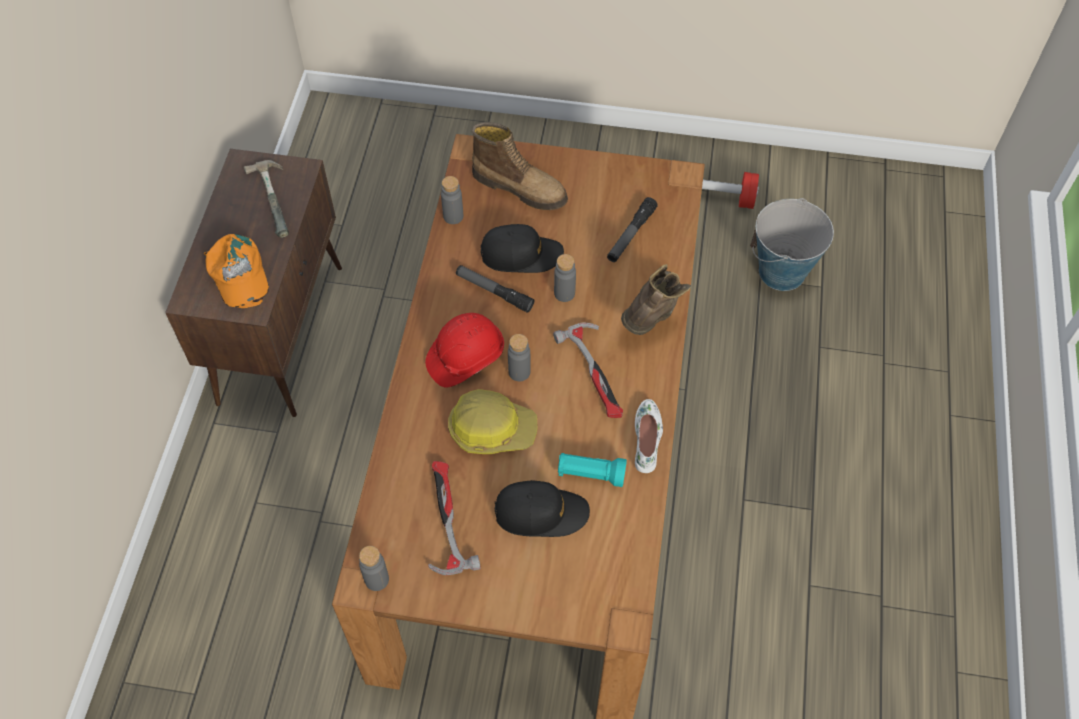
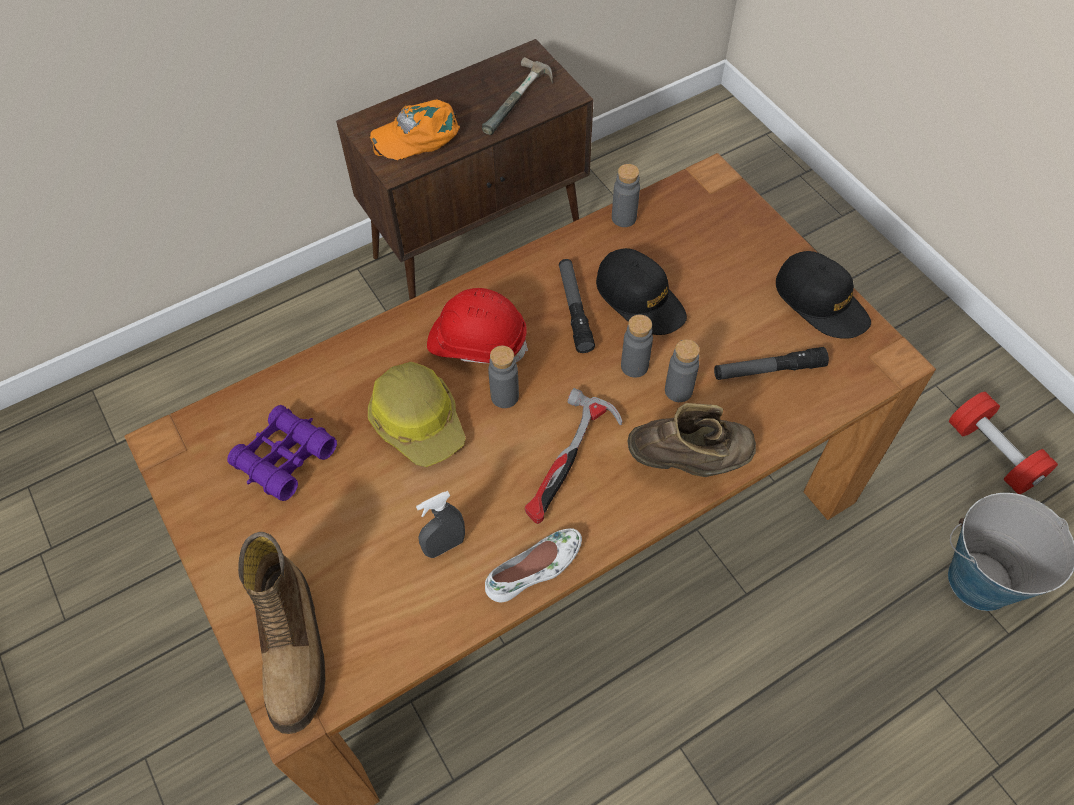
camera: 50 degrees right, 0 degrees up
(238, 275) = (417, 135): orange cap -> orange cap turned 45 degrees clockwise
(377, 579) = (175, 451): grey bottle -> grey bottle (678, 390)
(445, 519) = (284, 458): hammer -> purple binoculars
(520, 187) = (716, 242): boot -> boot (294, 648)
(541, 512) = (360, 534): black cap -> black cap (821, 302)
(590, 474) = (444, 546): turquoise flashlight -> grey spray bottle

